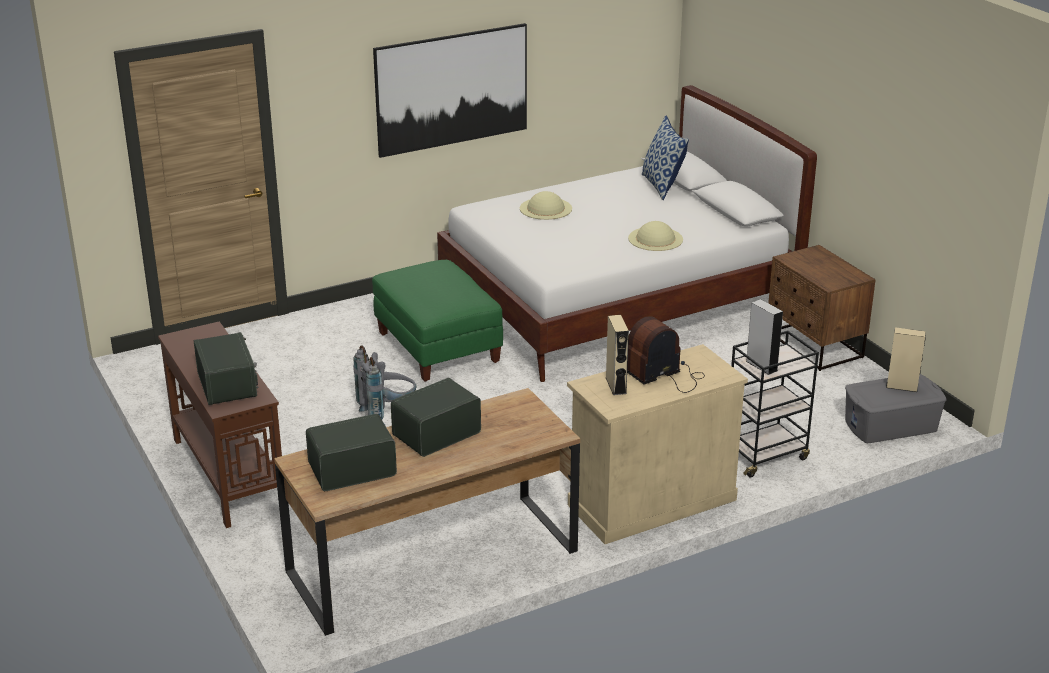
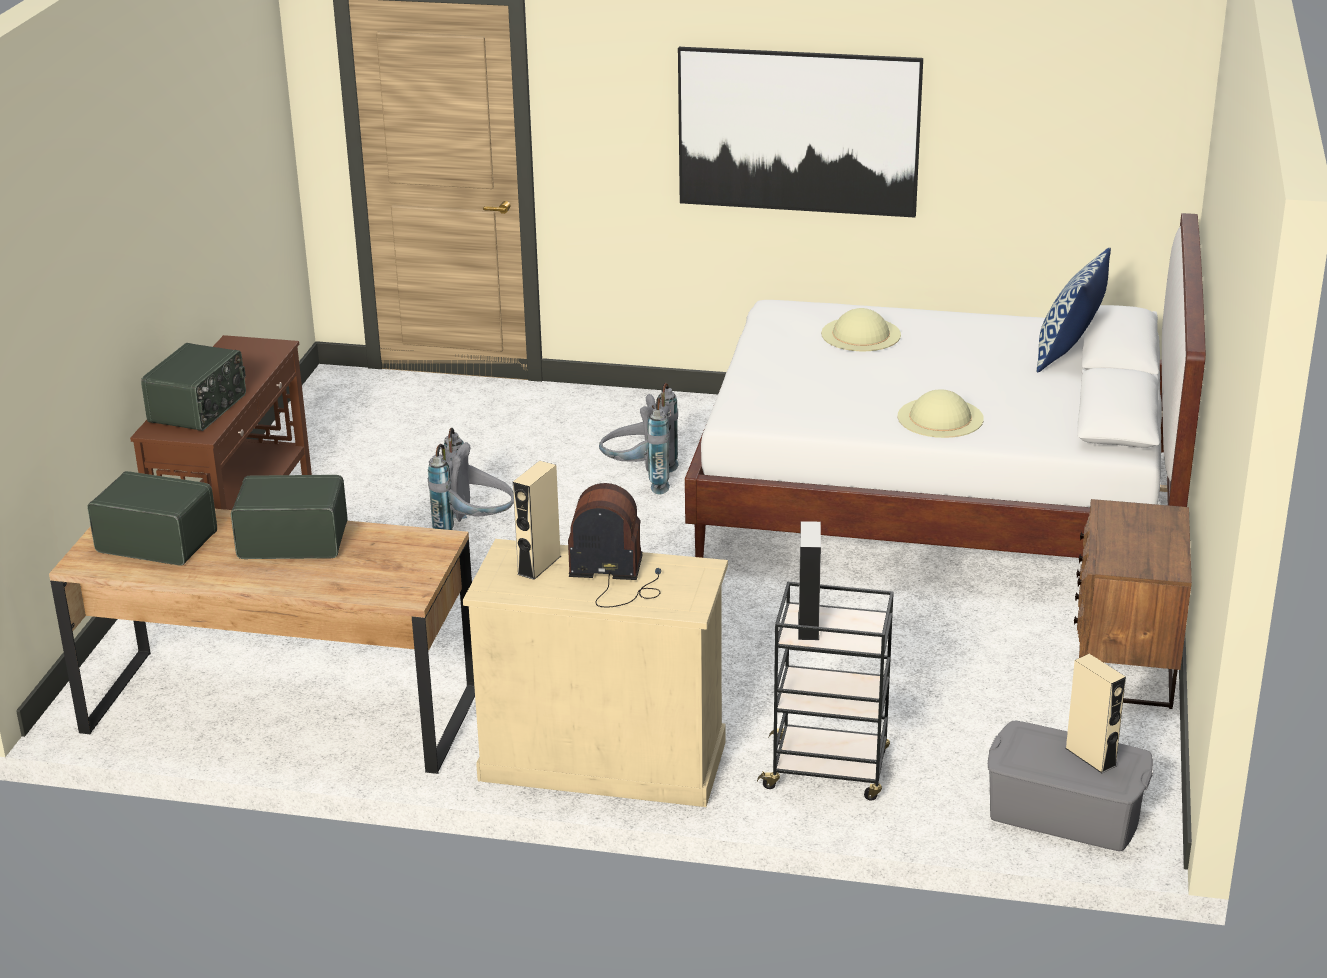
camera: 40 degrees right, 0 degrees up
(438, 348) = (640, 479): green ottoman -> grey backpack

